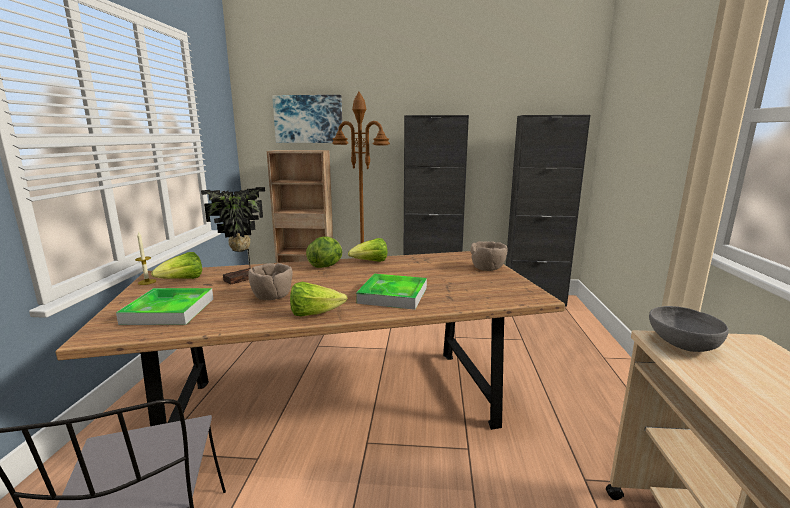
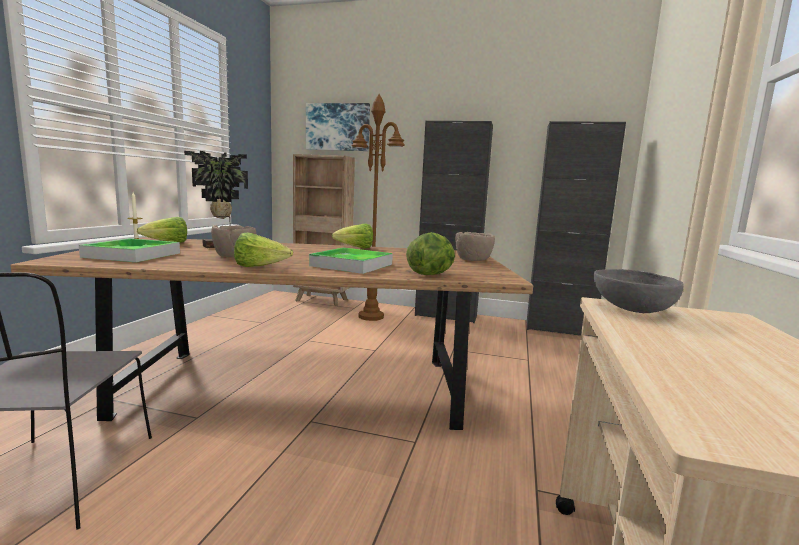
camera: 10 degrees right, 5 degrees down
(326, 266) = (309, 246): lettuce -> lettuce (431, 274)

